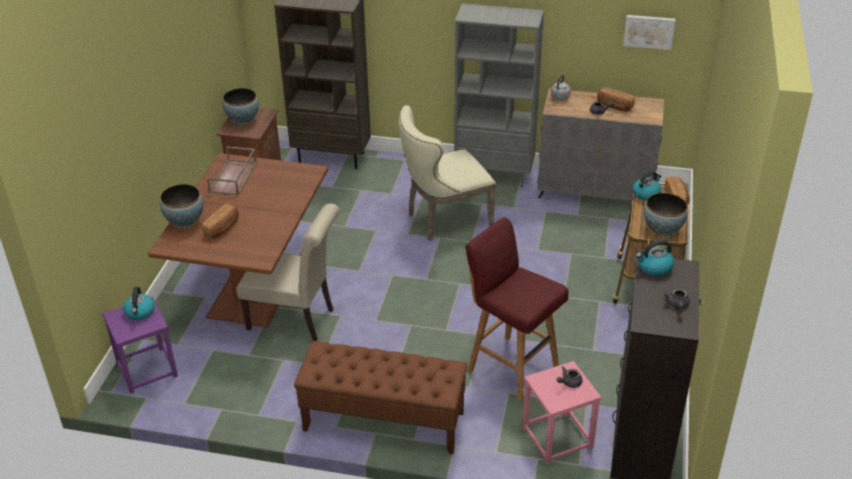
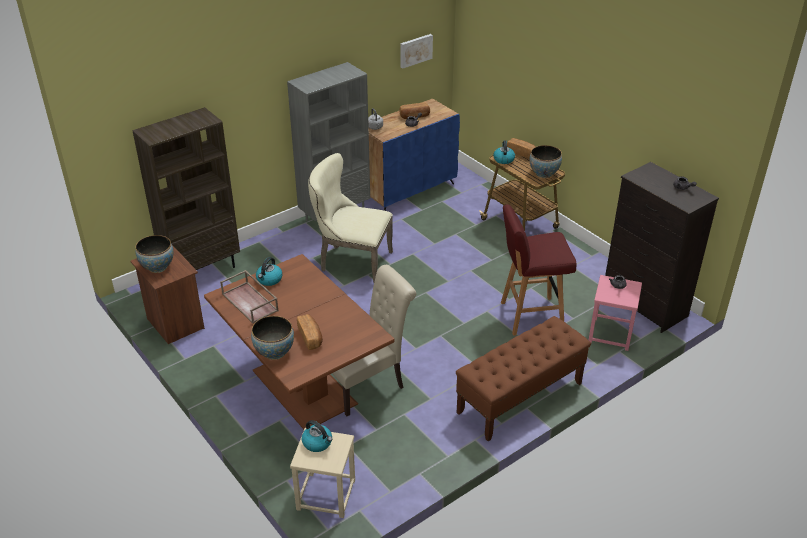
camera: 50 degrees left, 0 degrees up
(146, 370) = (325, 495): purple stool -> beige stool
(444, 220) = (351, 262): beige chair -> beige chair turned 90 degrees clockwise
(595, 191) = (409, 190): grey cabinet -> blue cabinet
(654, 267) = (640, 177): kettle -> kettle (269, 280)

